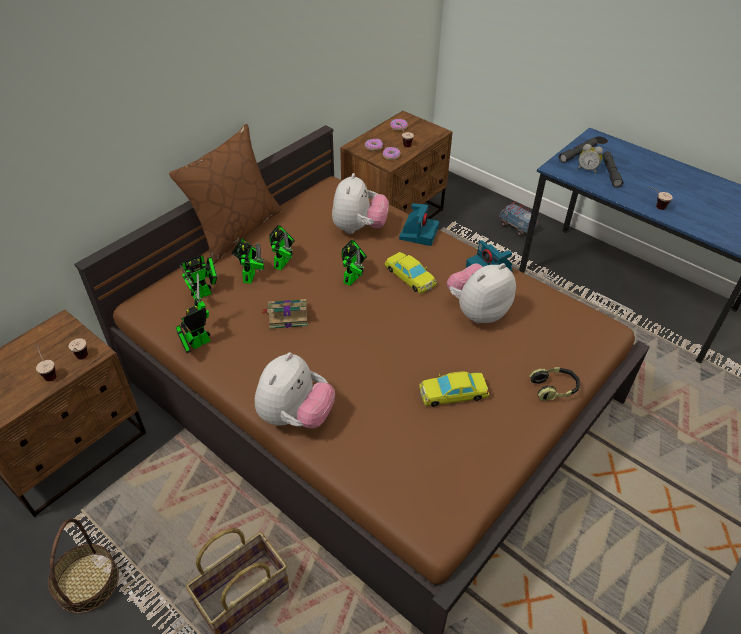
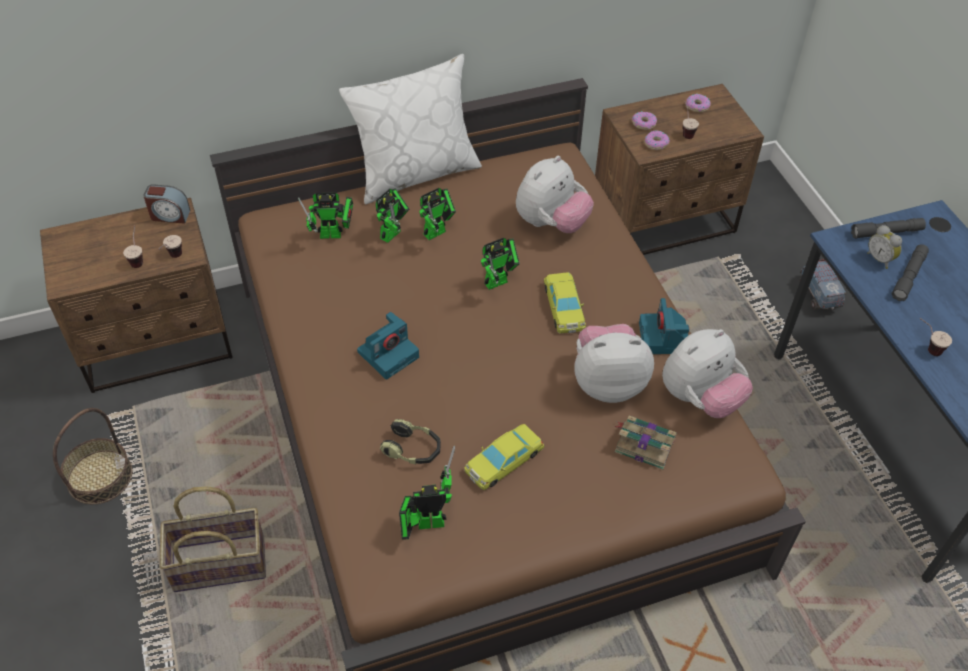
camera: 30 degrees right, 5 degrees up
(55, 329) = (170, 215): none -> alarm clock
(197, 344) = (290, 287): toy robot -> toy robot (426, 523)
(236, 230) = (415, 173): brown pillow -> white pillow
(287, 316) = (397, 296): book -> book (643, 444)
(295, 416) = (329, 408): plush toy -> plush toy (700, 398)
(418, 233) = (616, 257): camera -> camera (389, 353)
(453, 392) = (503, 460): yellow toy car -> yellow toy car turned 60 degrees counterclockwise
(554, 388) = (621, 510): headphones -> headphones (412, 449)

